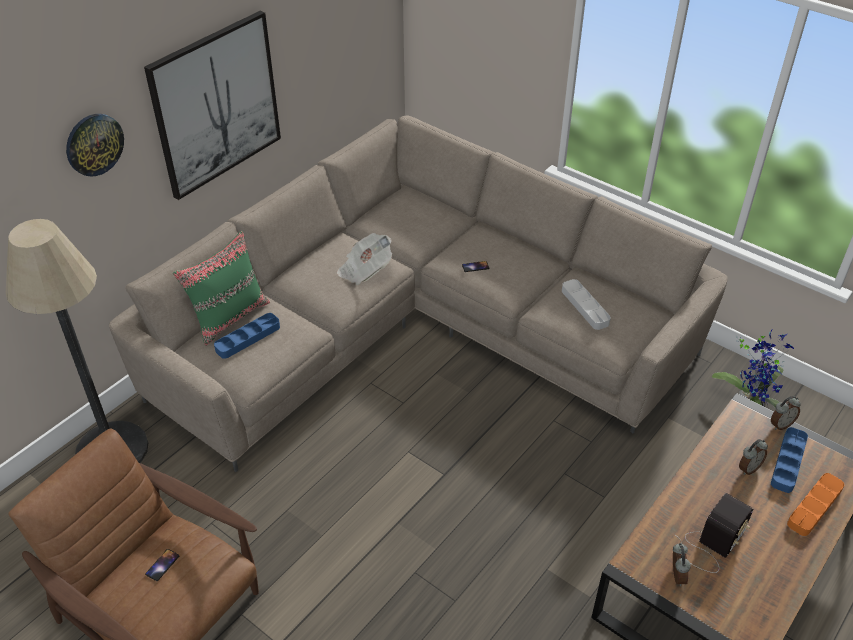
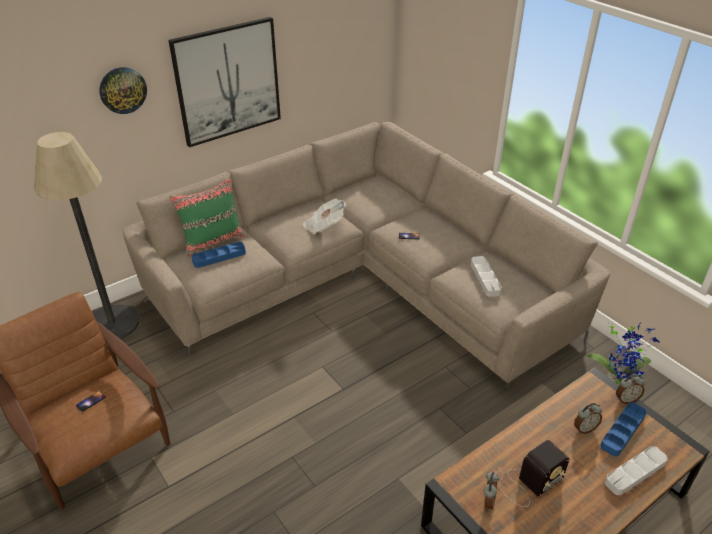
camera: 15 degrees right, 5 degrees down
(814, 507) = (635, 473): orange tray -> grey tray

